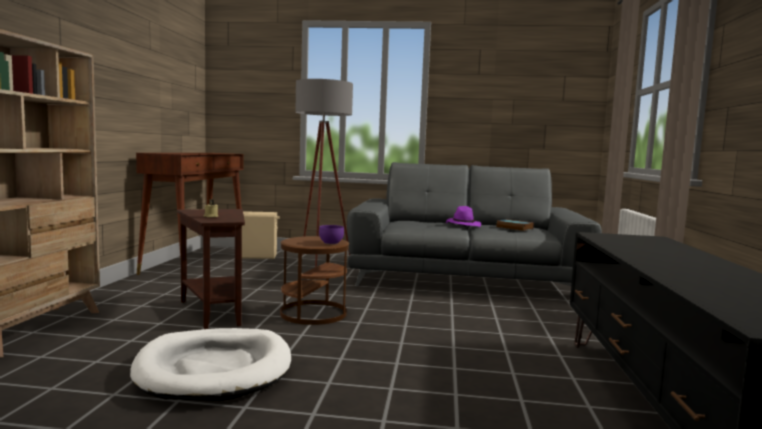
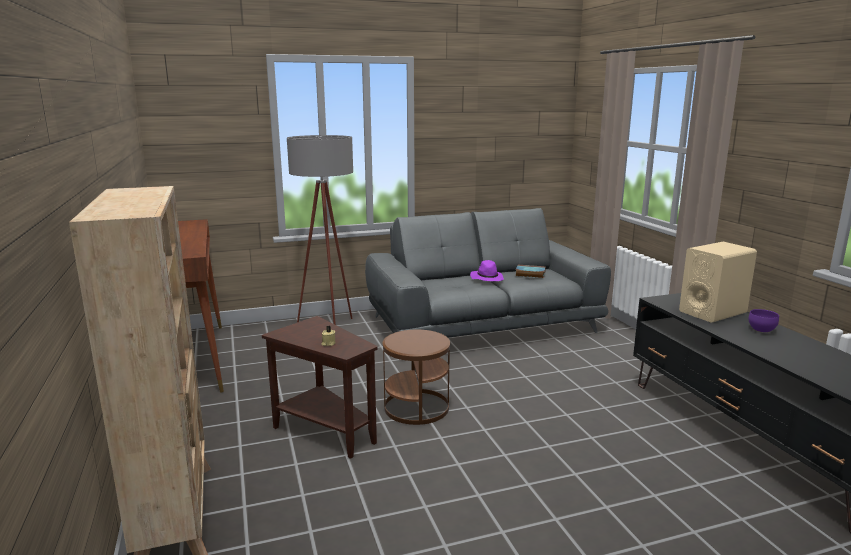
camera: 25 degrees left, 10 degrees up
(215, 369) = (426, 501): white dog bed -> none
(258, 256) = (253, 336): beige speaker -> beige speaker (712, 312)
(330, 243) = (436, 341): purple bowl -> purple bowl (762, 330)

